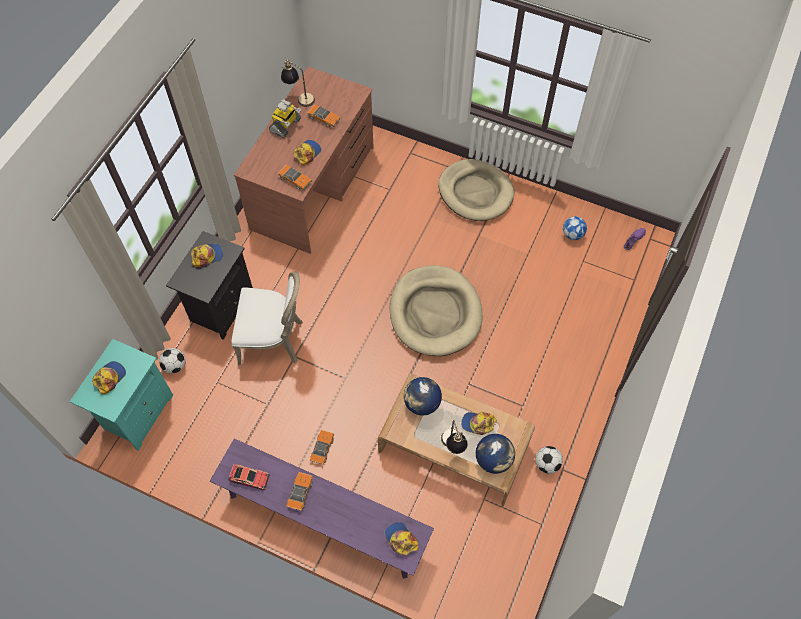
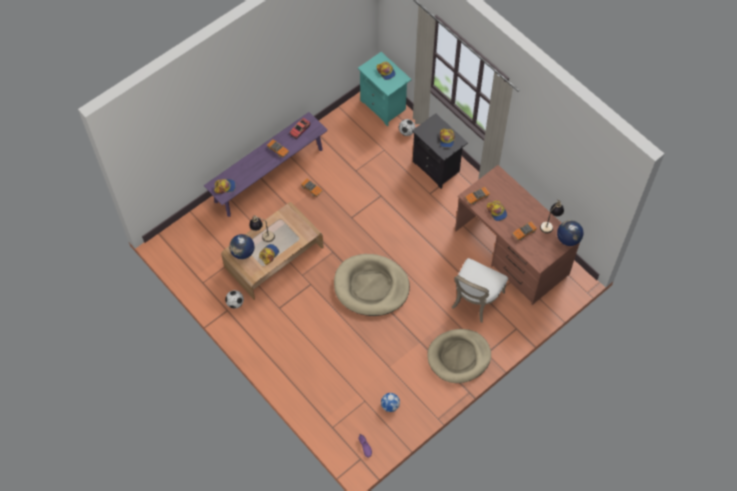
camera: 115 degrees right, 0 degrees up
(274, 340) = (398, 188): white chair -> white chair (475, 300)
(286, 126) = (527, 207): toy robot -> none
(422, 403) = (298, 230): globe -> globe (568, 239)

